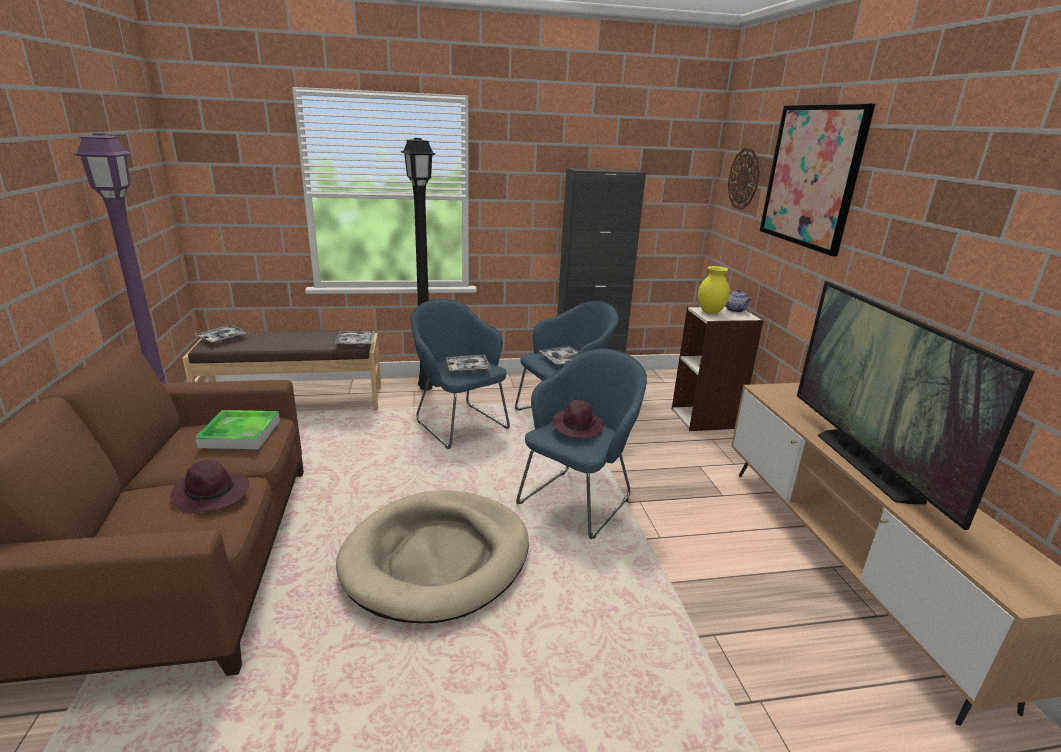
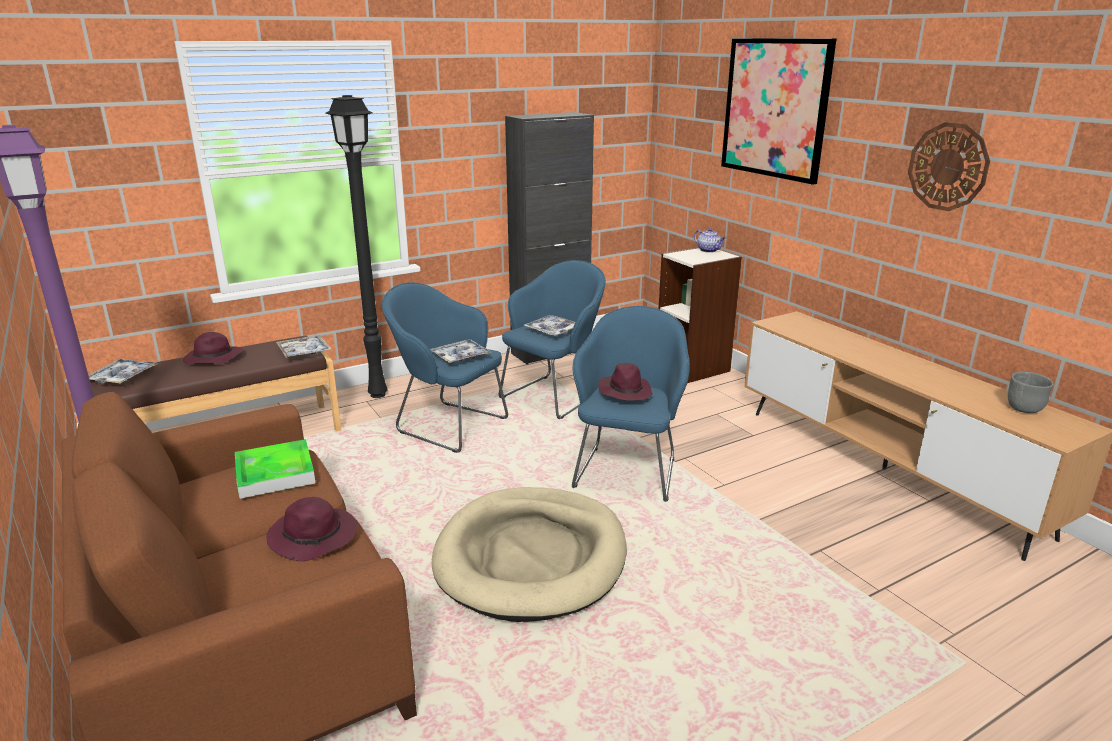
camera: 20 degrees left, 0 degrees up
(291, 336) = (213, 359): none -> purple hat
(710, 312) = (688, 255): yellow vase -> none
(744, 179) = (690, 113): wall clock -> wall clock (948, 167)
(864, 465) = (896, 370): television -> none
(997, 546) = (1023, 409): none -> grey bowl

